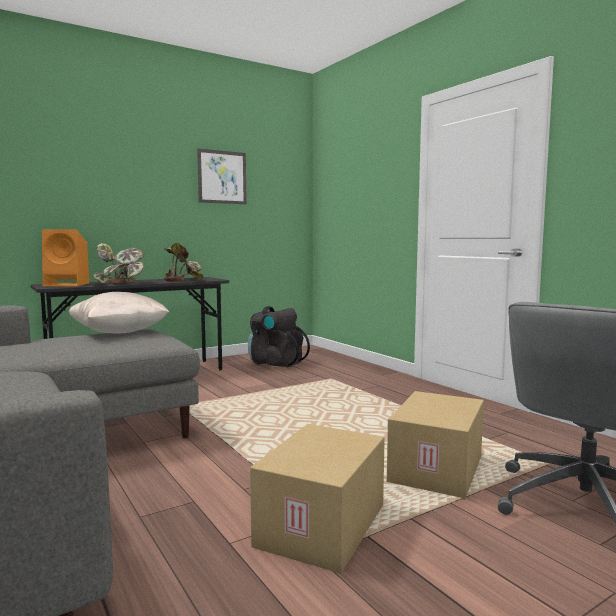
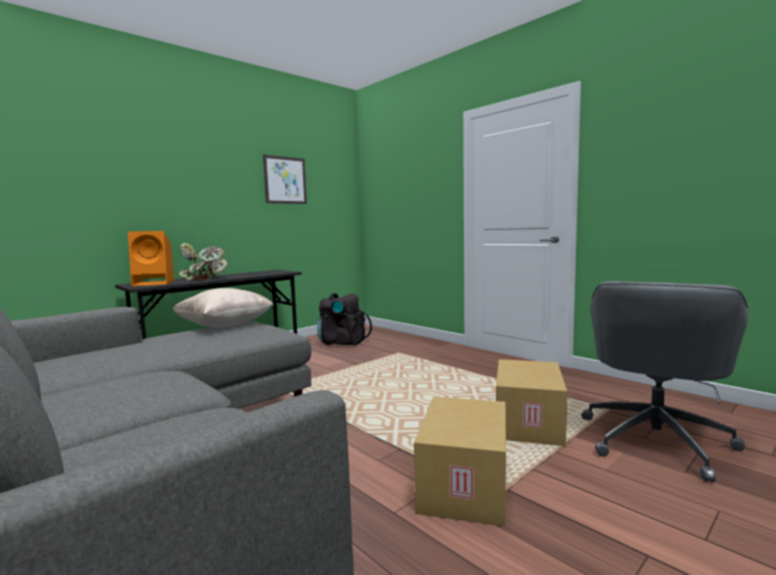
camera: 10 degrees left, 0 degrees up
(183, 279) = (259, 273): potted plant -> none

